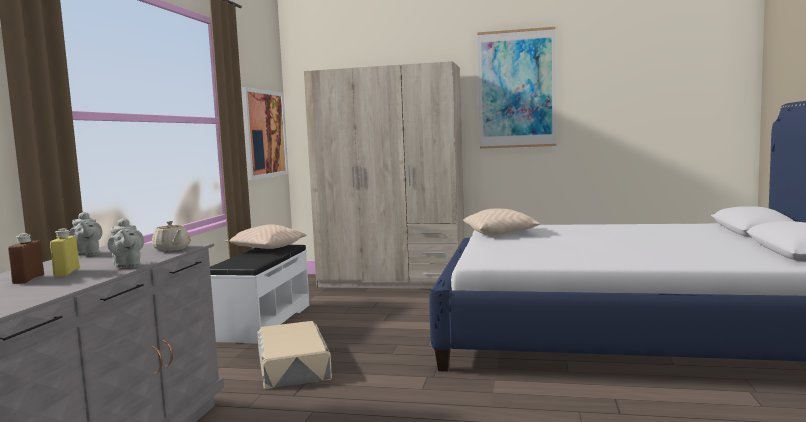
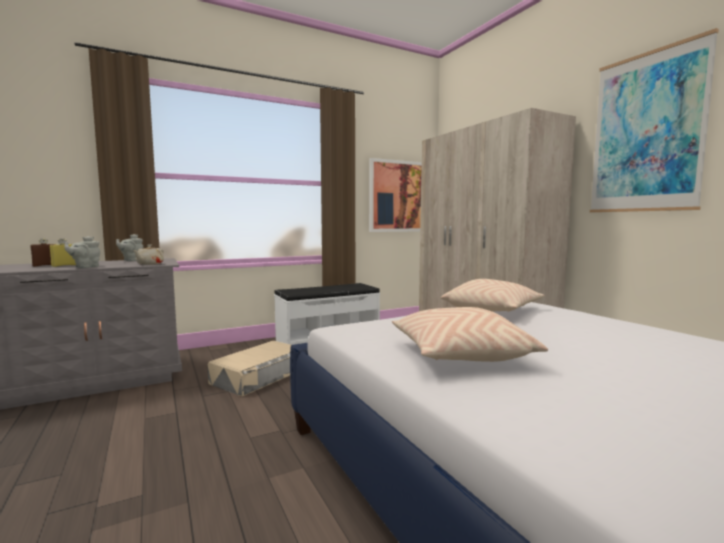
camera: 50 degrees right, 0 degrees up
(266, 249) = (348, 286): beige pillow -> beige pillow (459, 356)

